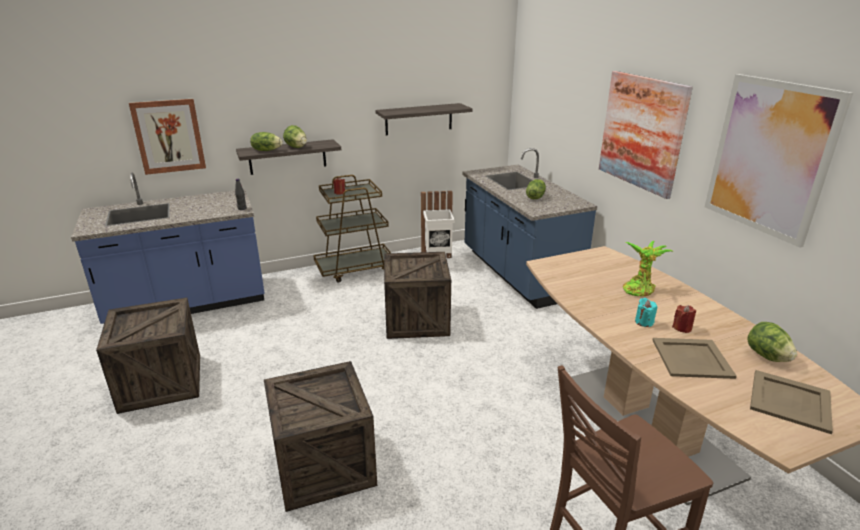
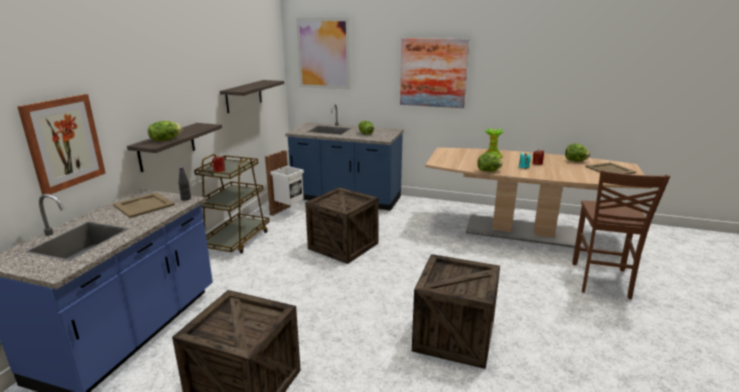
camera: 50 degrees left, 5 degrees down
(296, 147) = (186, 132): lettuce -> lettuce (488, 171)
(692, 358) = (564, 171): beige tray -> beige tray (144, 205)
(769, 157) = (527, 68): picture -> picture (324, 53)

